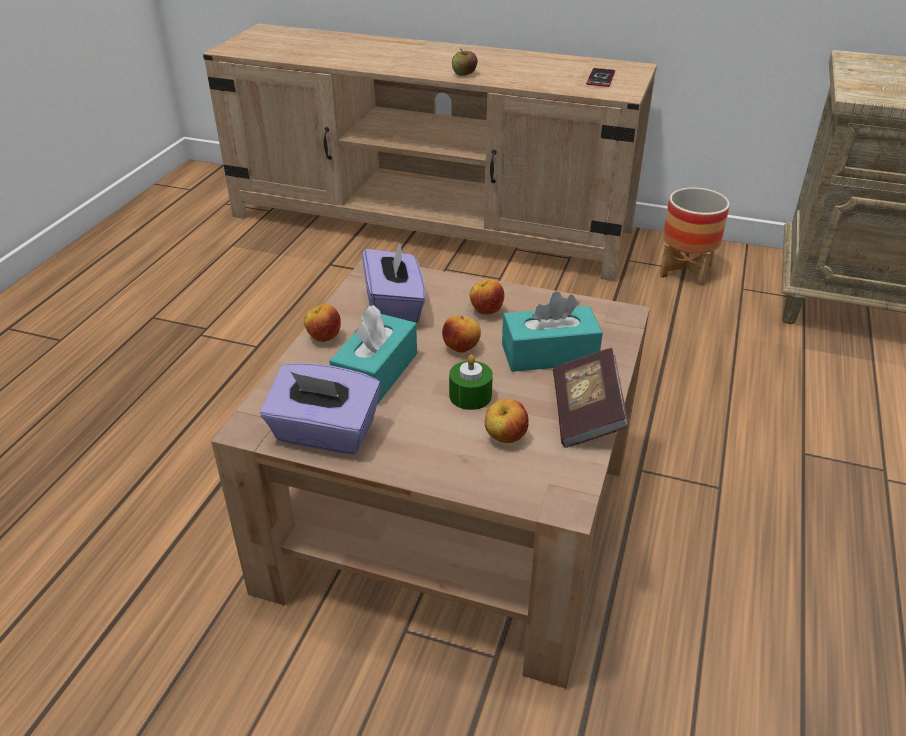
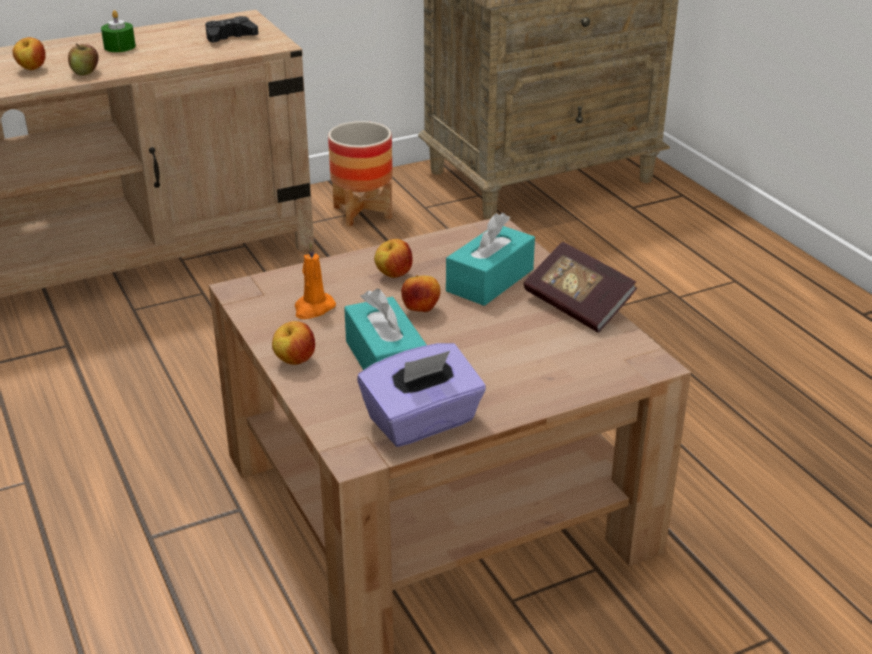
camera: 45 degrees left, 5 degrees down
(395, 307) = (313, 308): purple tissue box -> orange candle
(470, 396) = (483, 337): green candle -> green candle (119, 47)
(505, 438) = (552, 349): apple -> apple (31, 69)
(600, 78) = (230, 37): phone -> black game controller

